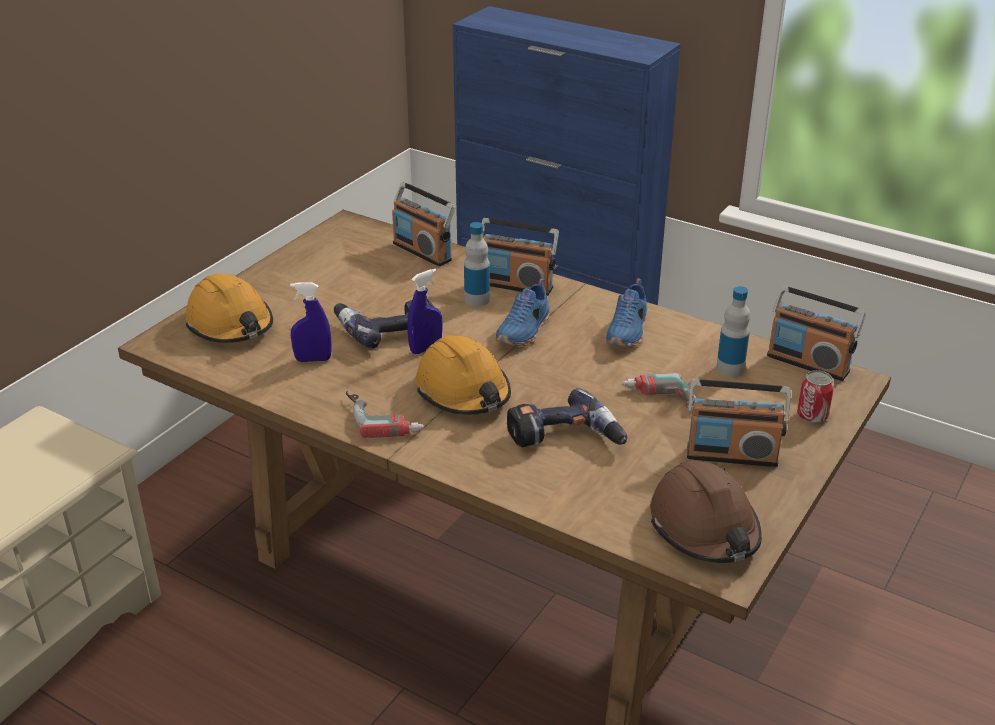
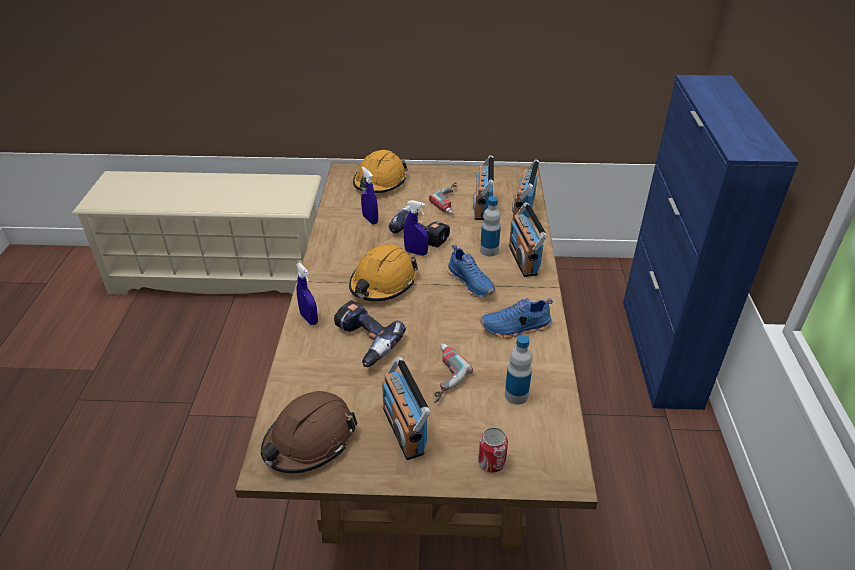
camera: 60 degrees right, 5 degrees up
(384, 416) = (335, 264): power drill -> power drill (452, 201)
(481, 469) = (309, 319): none -> blue spray bottle
(525, 331) = (471, 282): blue shoe -> blue shoe turned 120 degrees counterclockwise
(808, 363) = (566, 439): radio -> radio (482, 206)

